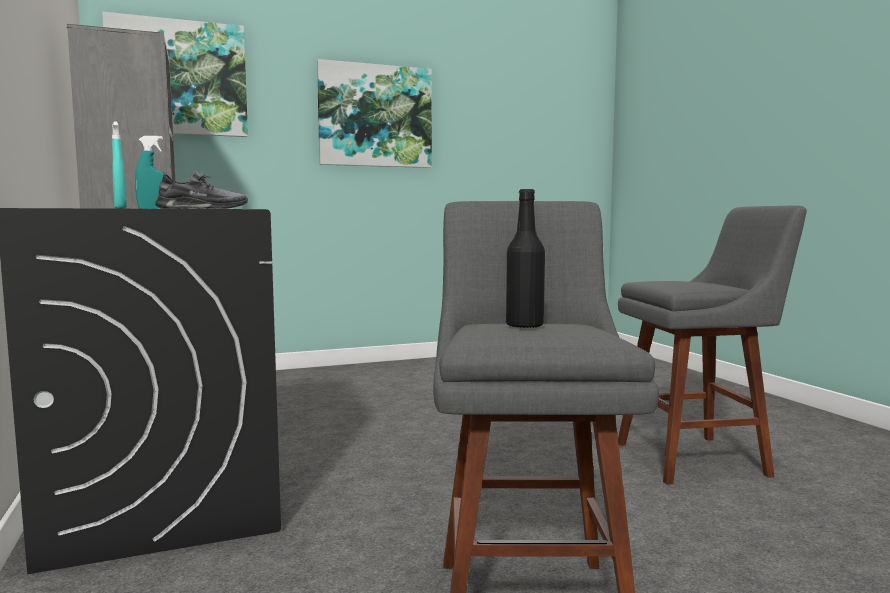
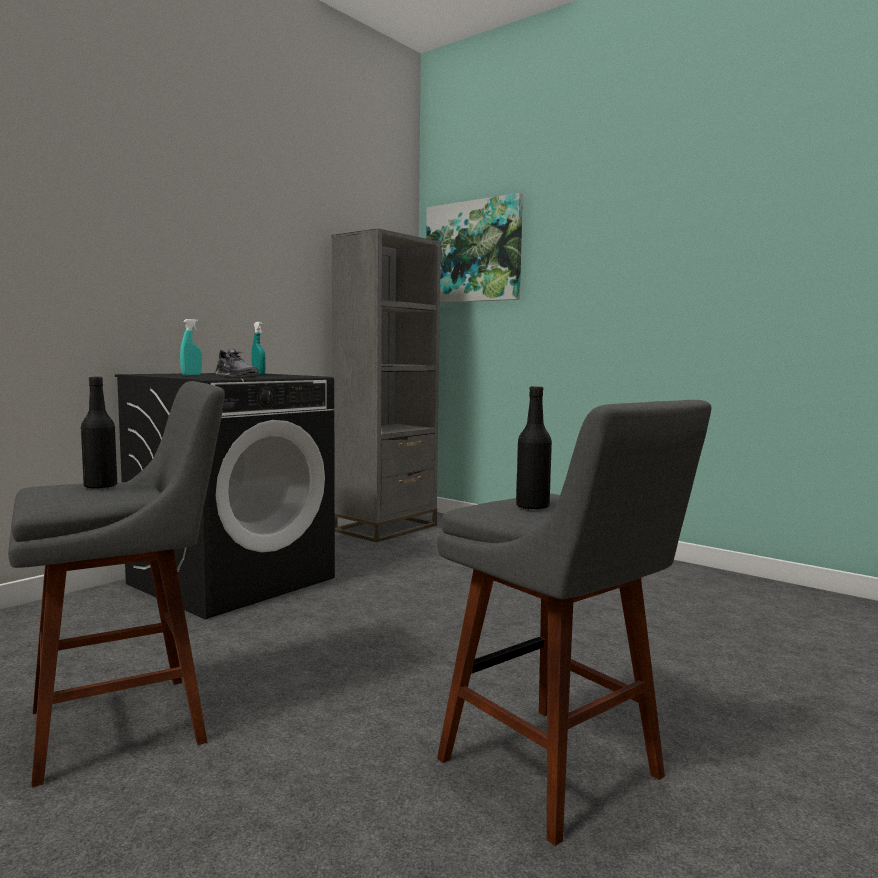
camera: 60 degrees right, 0 degrees up
(375, 116) = (645, 263): picture -> none
(692, 283) = (532, 507): none -> black bottle

